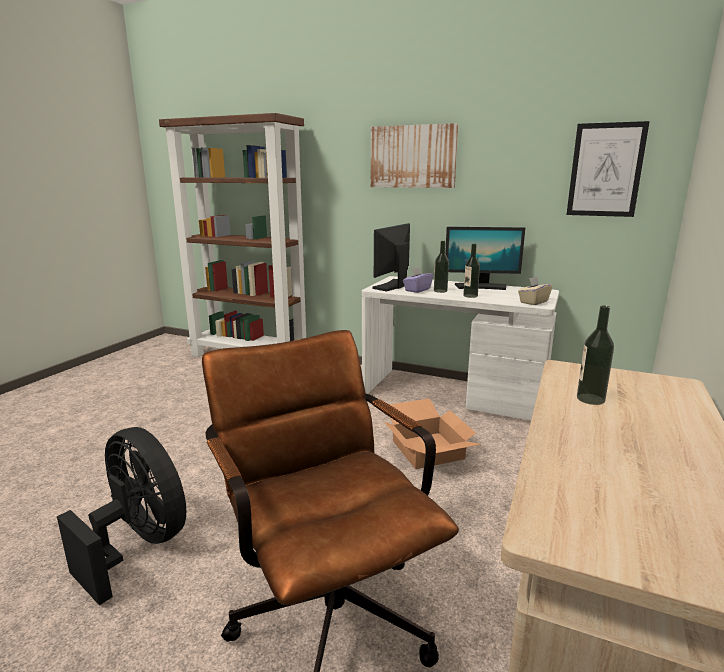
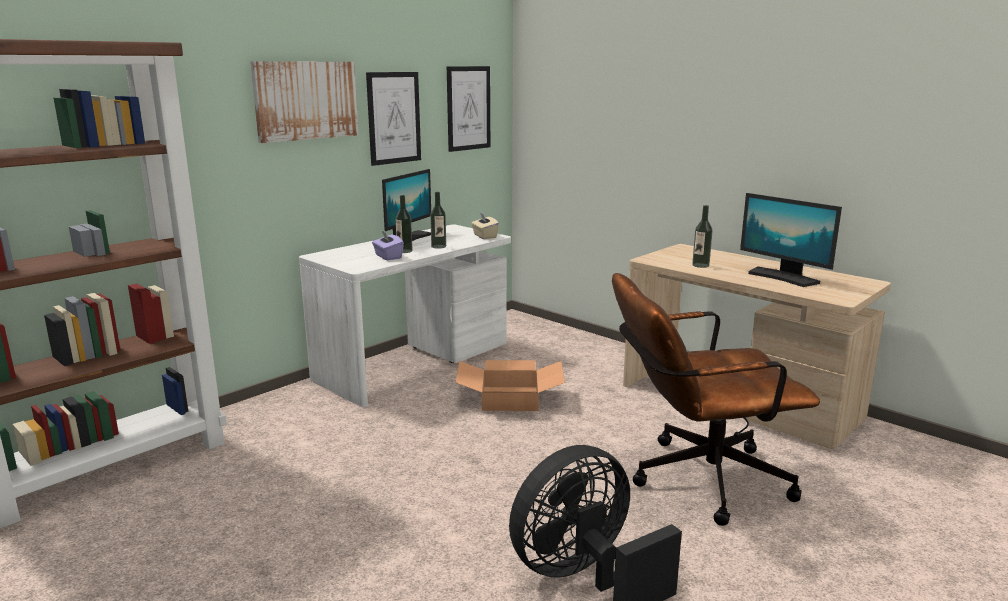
camera: 70 degrees left, 0 degrees up
(393, 285) = (353, 261): monitor -> monitor (783, 277)
(499, 175) = (394, 118): none -> picture

